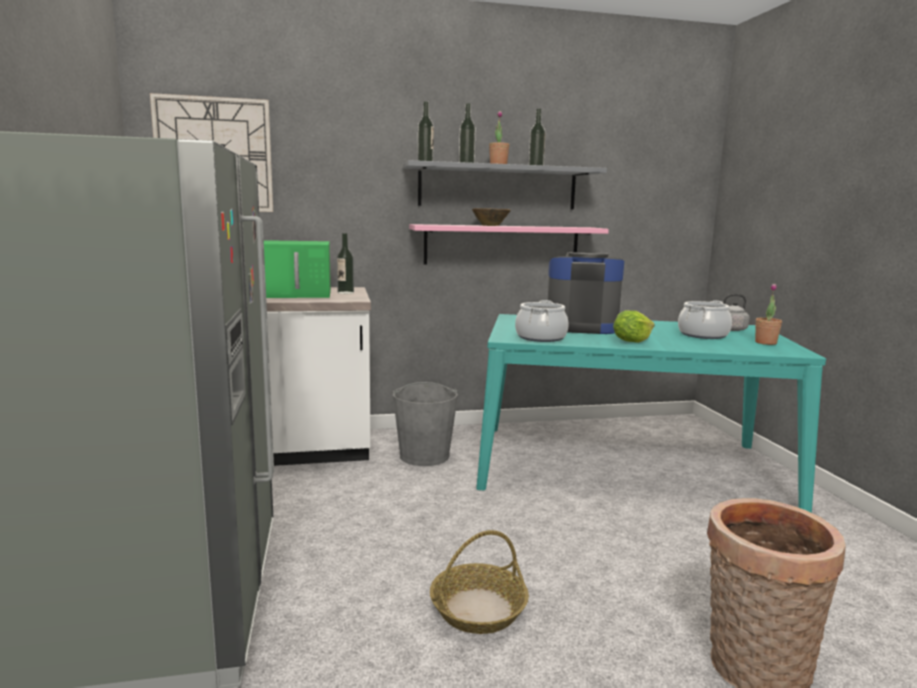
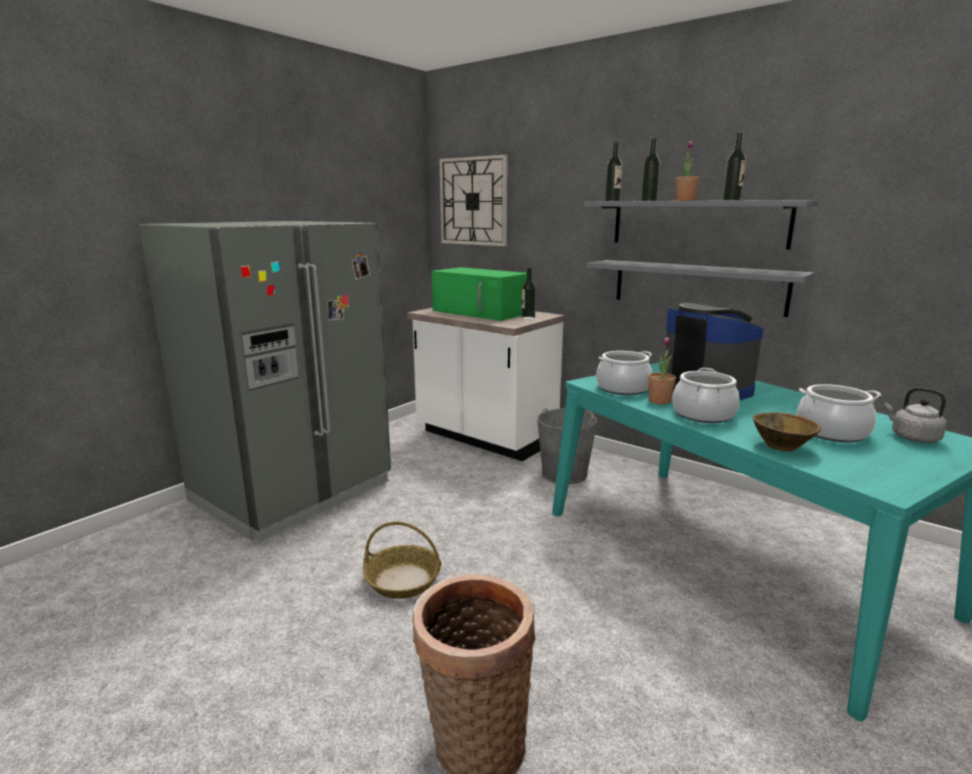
camera: 50 degrees right, 5 degrees up
(491, 225) = (669, 266): brown bowl -> brown bowl (782, 446)
(502, 245) = (697, 286): pink shelf -> grey shelf
(631, 341) = (703, 415): lettuce -> cooking pot
(765, 343) = (892, 465): potted plant -> potted plant (659, 401)

